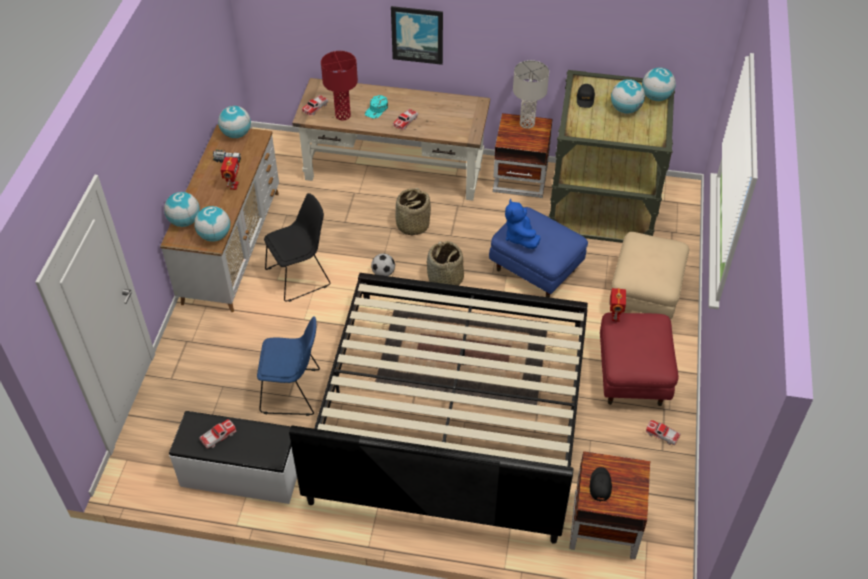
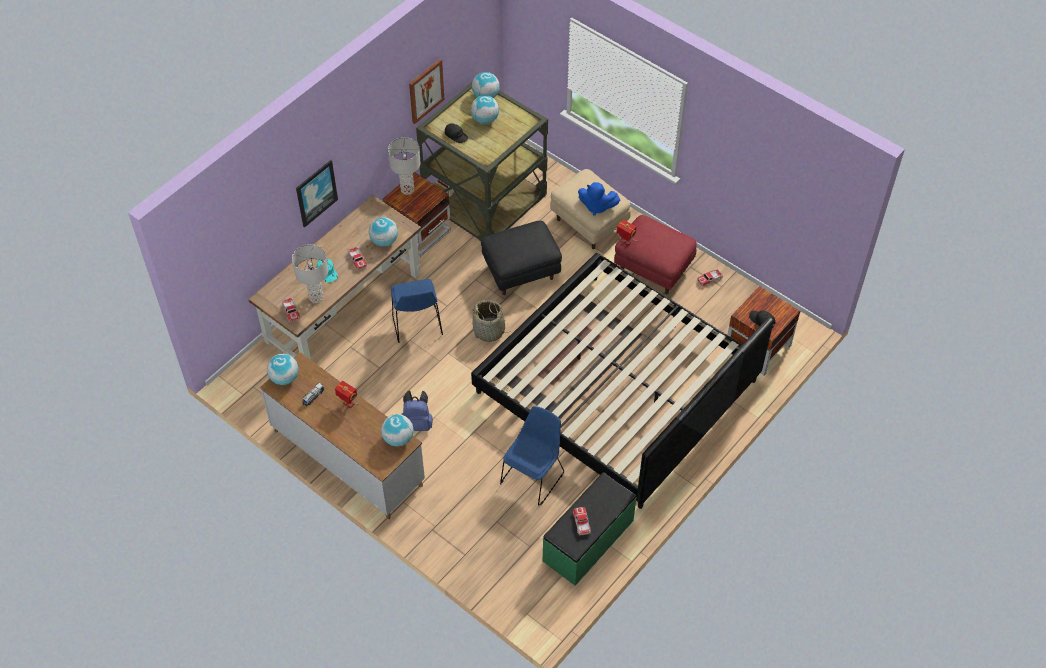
camera: 60 degrees left, 5 degrees up
(185, 221) = (366, 453): globe -> globe (384, 241)
(241, 474) = (589, 541): white bench -> green bench
(300, 276) = (417, 423): black chair -> blue backpack
(342, 115) = (316, 297): red table lamp -> white table lamp
(383, 273) = (454, 367): football -> none
(412, 225) = (417, 325): basket -> blue chair
(520, 237) = (514, 256): blue plush toy -> blue plush toy (596, 206)
(536, 271) = (521, 272): blue ottoman -> black ottoman
(595, 38) = (425, 91): none -> picture

